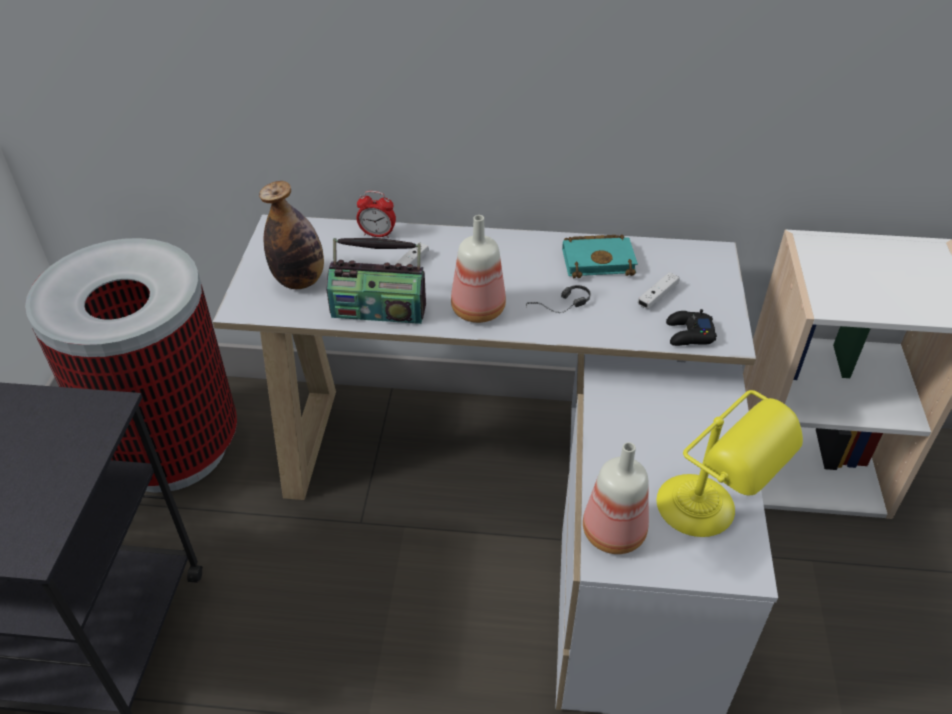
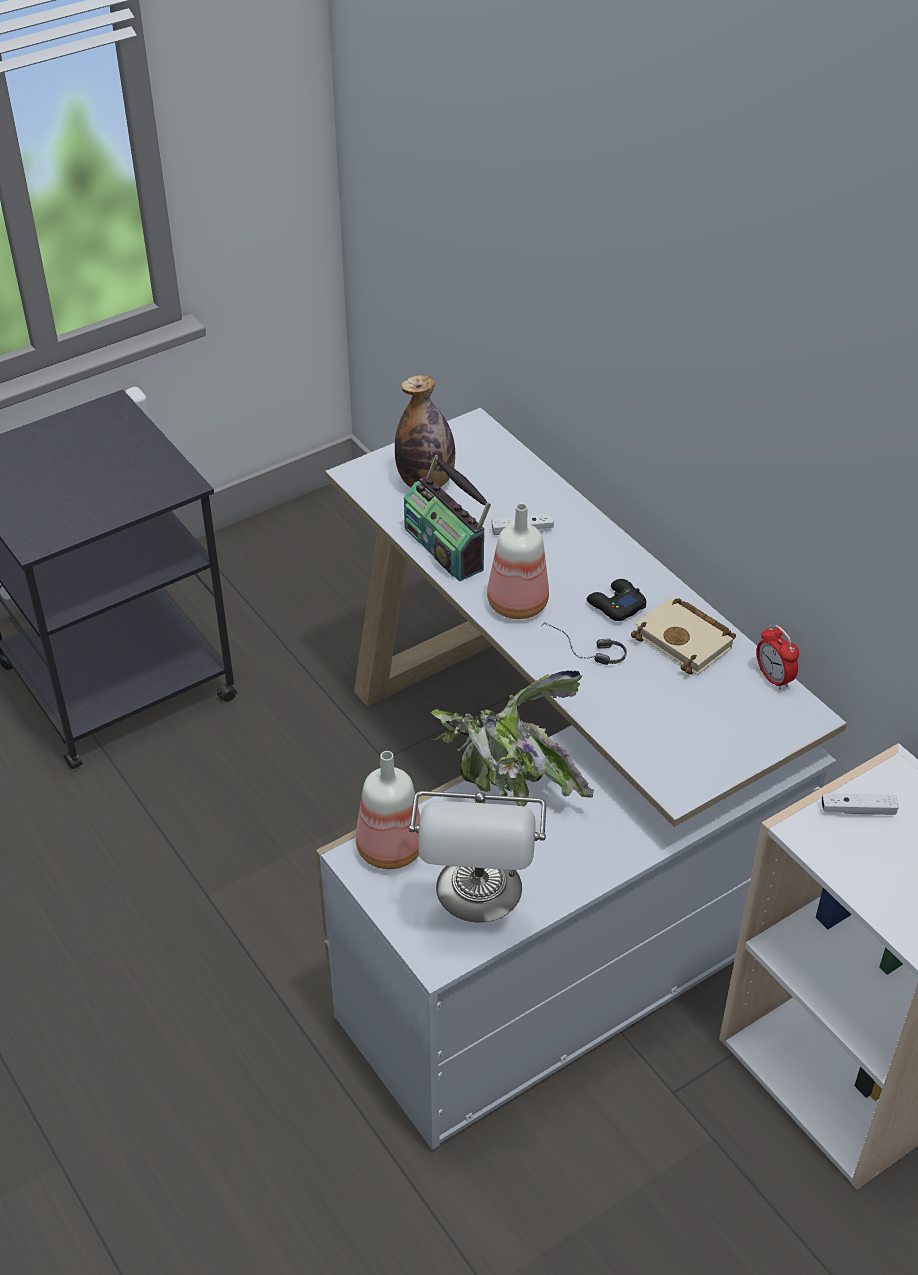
camera: 50 degrees right, 0 degrees up
(172, 447) = (328, 586): trash can -> none
(377, 234) = (540, 486): alarm clock -> alarm clock (773, 678)
(599, 260) = (686, 641): turquoise book -> beige book
(607, 429) = (506, 783): none -> potted plant
(657, 296) = (682, 707): white game controller -> white game controller (858, 810)
(689, 334) = (652, 756): black game controller -> black game controller (615, 605)
(711, 513) = (480, 903): yellow table lamp -> white table lamp

